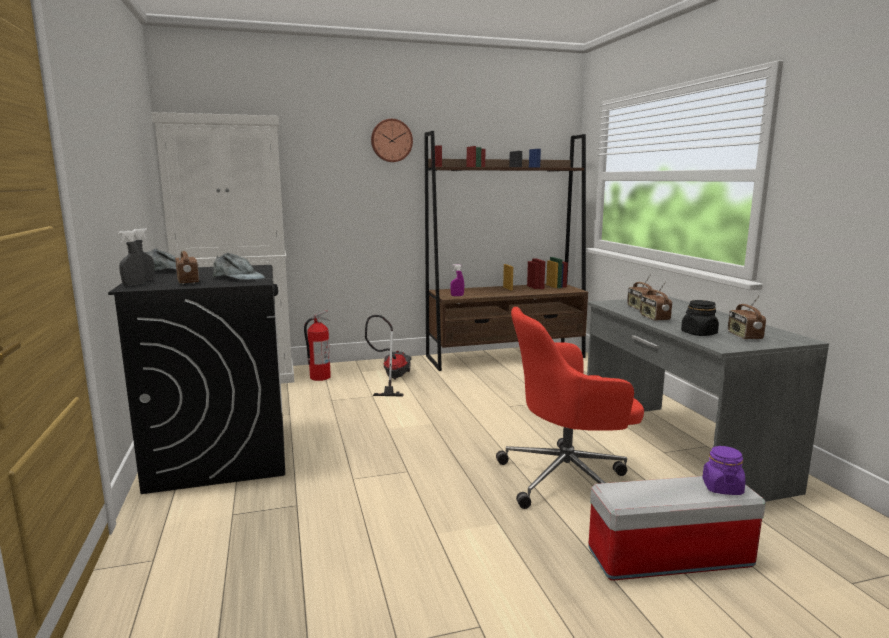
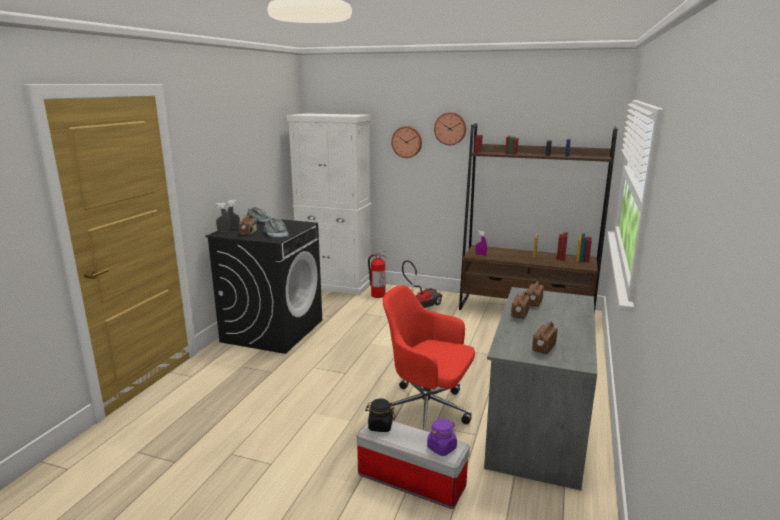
camera: 35 degrees right, 5 degrees up
(333, 159) = (407, 142): none -> wall clock
(698, 333) = (515, 336): black jar -> black jar (380, 426)

